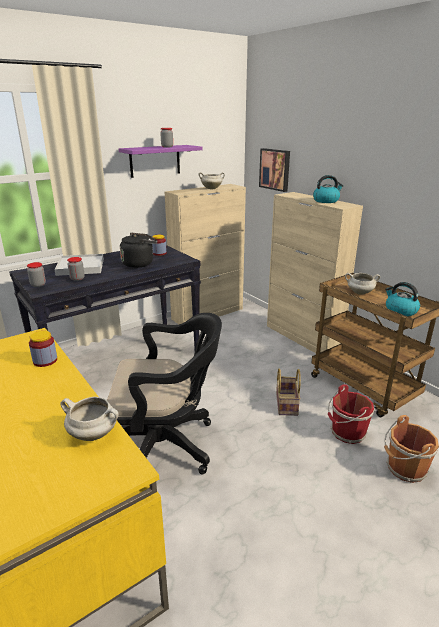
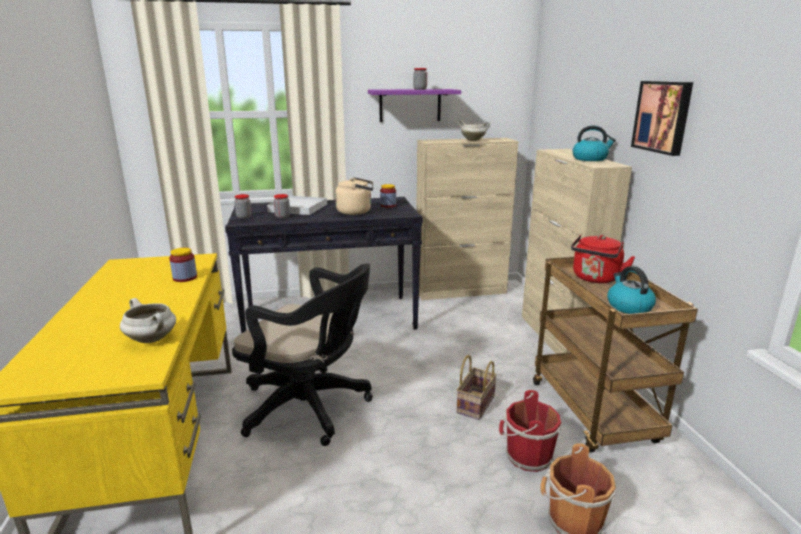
camera: 25 degrees right, 5 degrees down
(139, 263) = (356, 212): black kettle -> beige kettle
(275, 169) = (556, 121): picture -> picture (663, 117)
(359, 293) = (595, 279): white cooking pot -> red kettle

